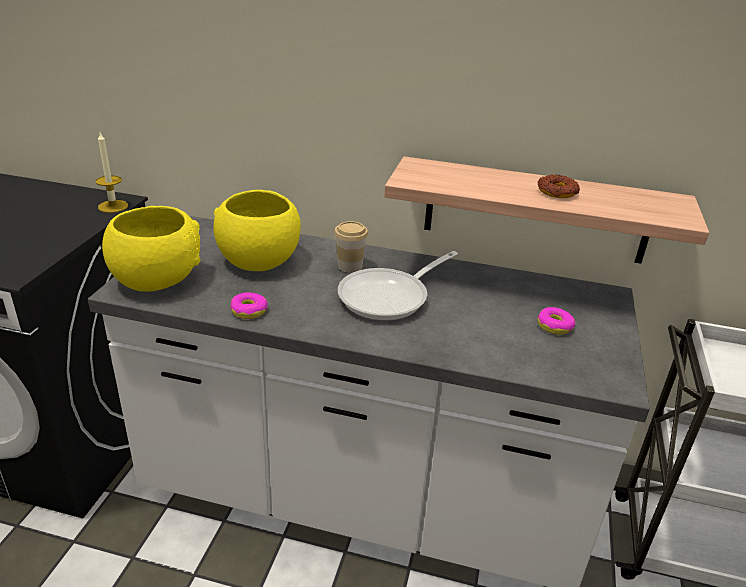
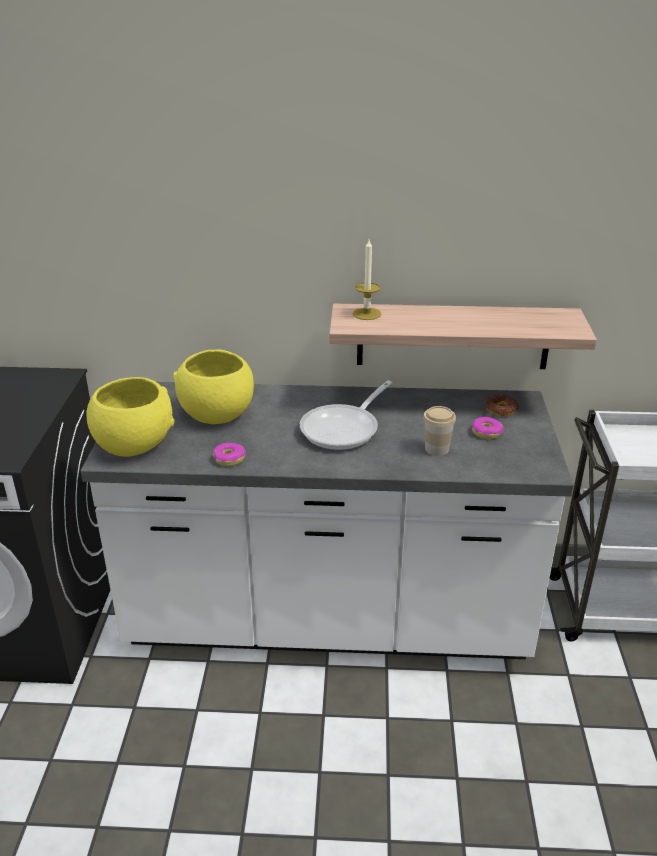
camera: 10 degrees left, 0 degrees up
(113, 206) = (59, 382): candle -> candle (367, 314)
(350, 266) = (299, 407): cup -> cup (436, 449)
(557, 192) = (472, 320): donut -> donut (501, 409)

